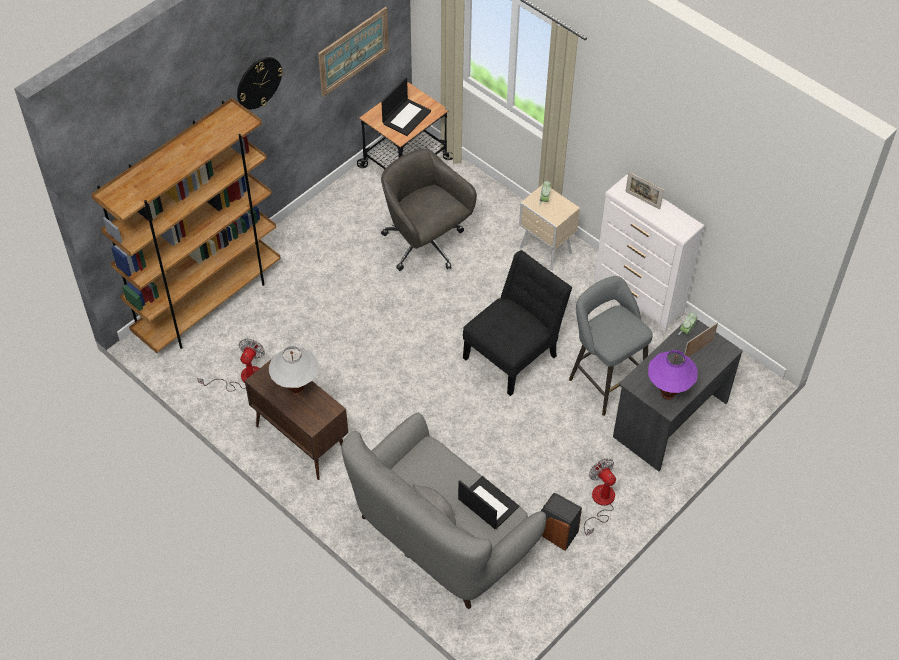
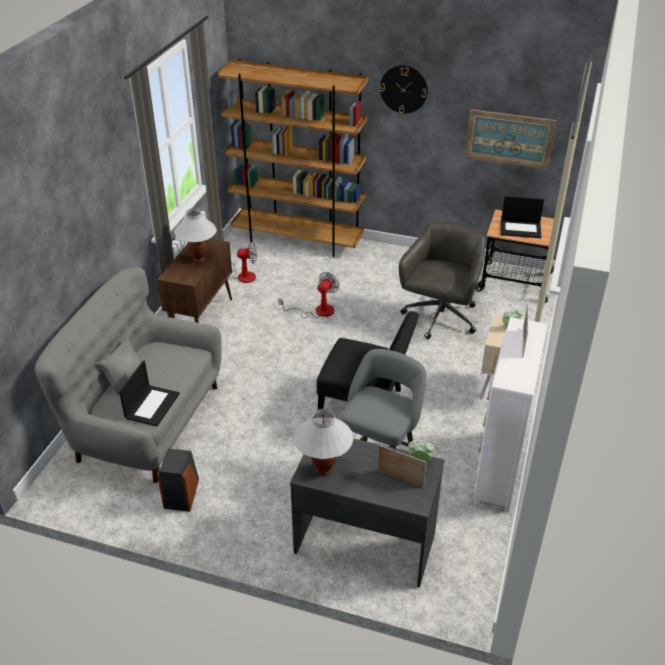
camera: 65 degrees right, 15 degrees down
(600, 503) = (231, 518): fan -> fan (317, 311)
(667, 394) = (324, 470): purple table lamp -> white table lamp

